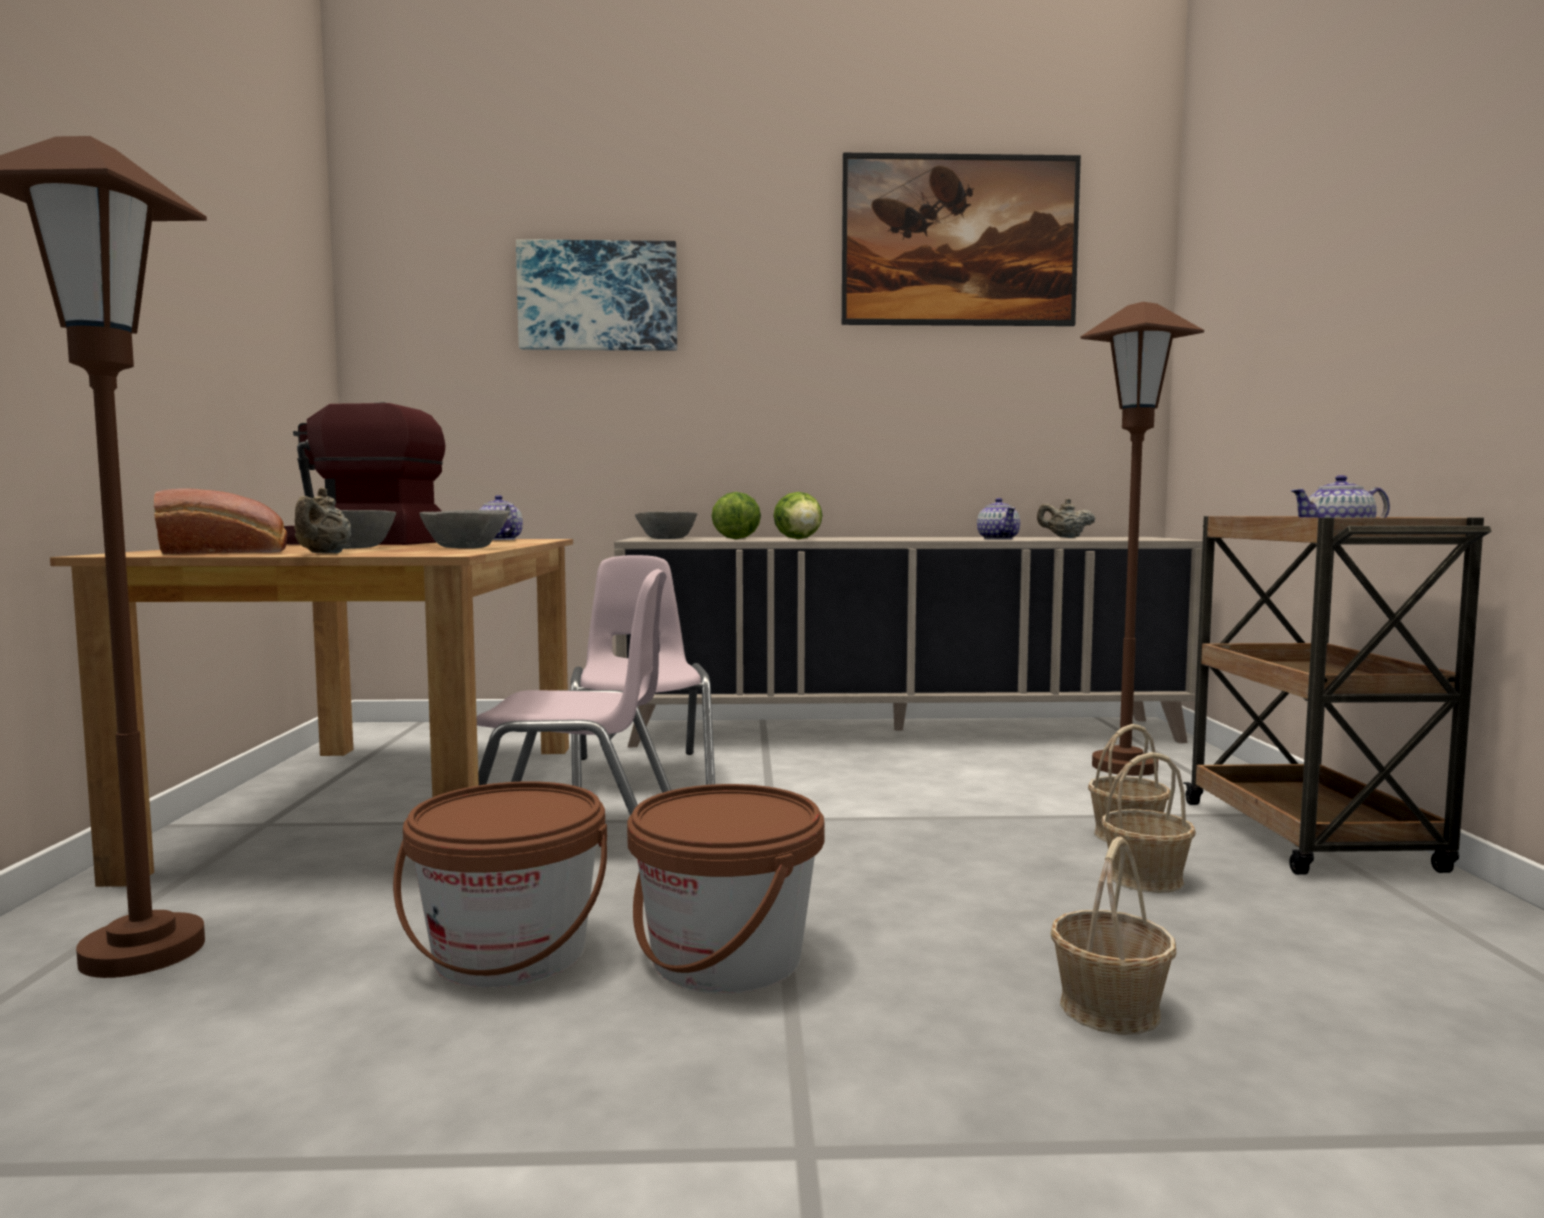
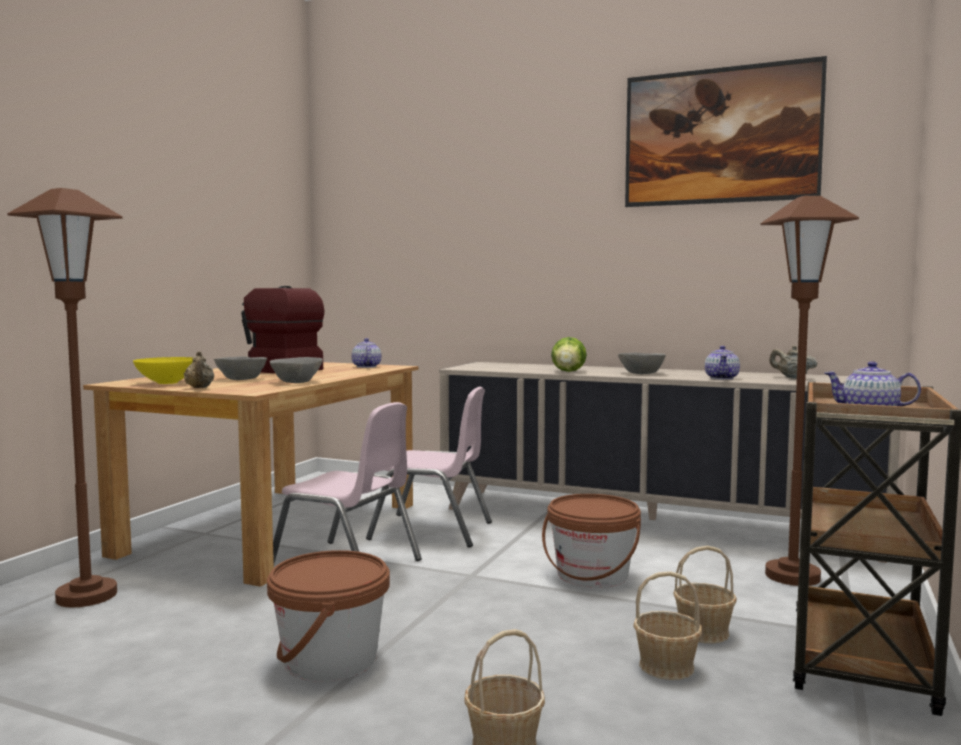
camera: 25 degrees right, 0 degrees up
(228, 552) = (167, 383): bread -> yellow bowl
(323, 554) = (199, 388): beige teapot -> beige teapot turned 45 degrees counterclockwise
(510, 953) = (231, 632): brown bucket -> brown bucket (592, 575)
(598, 297) = (459, 196): picture -> none
(641, 775) = (432, 531): pink chair -> pink chair turned 90 degrees clockwise
(667, 538) = (484, 367): grey bowl -> grey bowl (642, 373)
(737, 539) = (526, 369): lettuce -> none

